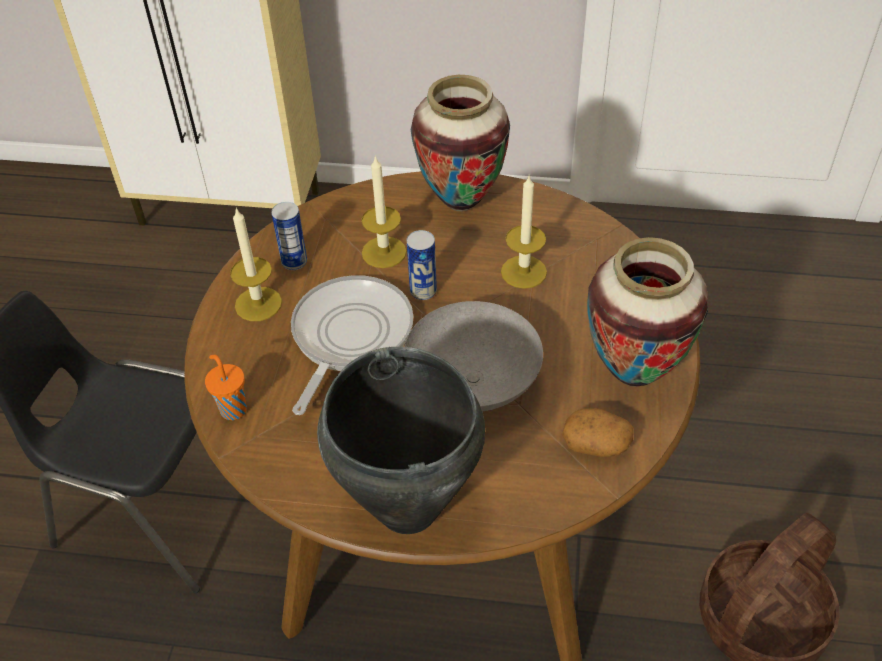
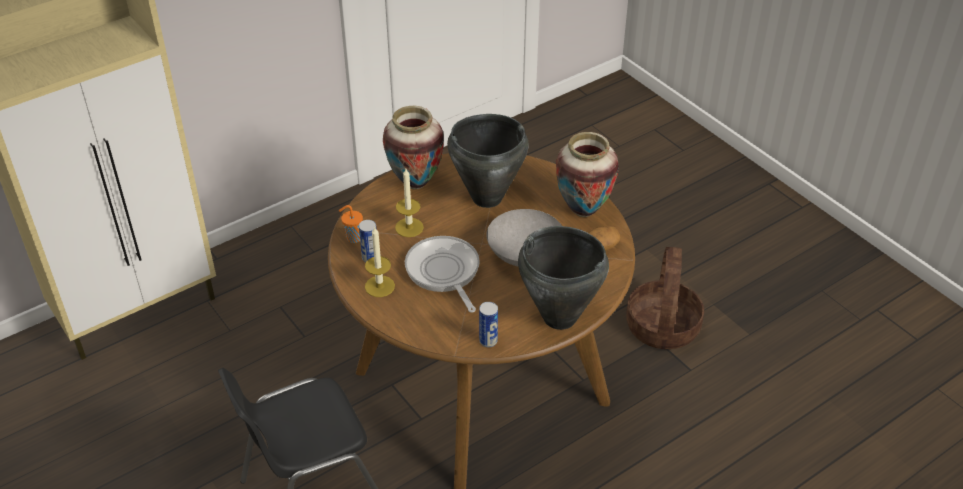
camera: 45 degrees left, 5 degrees down
(232, 409) = (432, 334): orange cup -> orange cup (353, 238)
(423, 291) = (451, 233): can -> can (488, 341)
(523, 272) = (486, 197): candle -> black cooking pot

